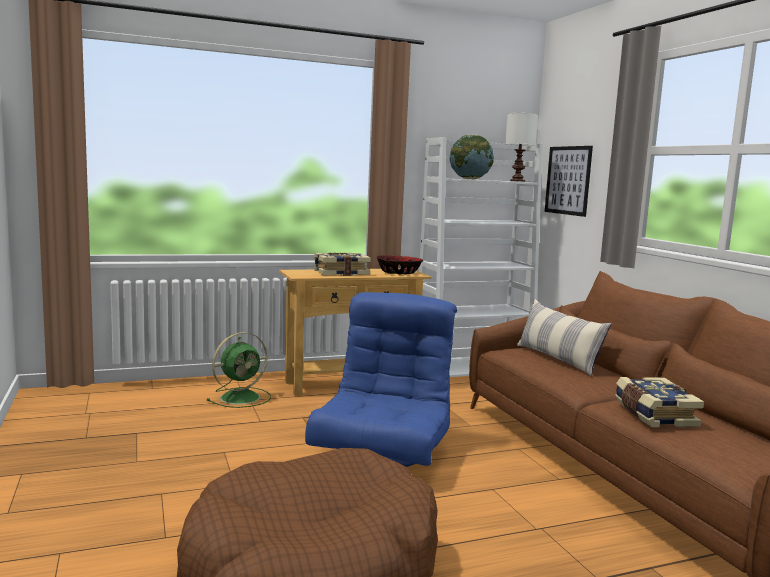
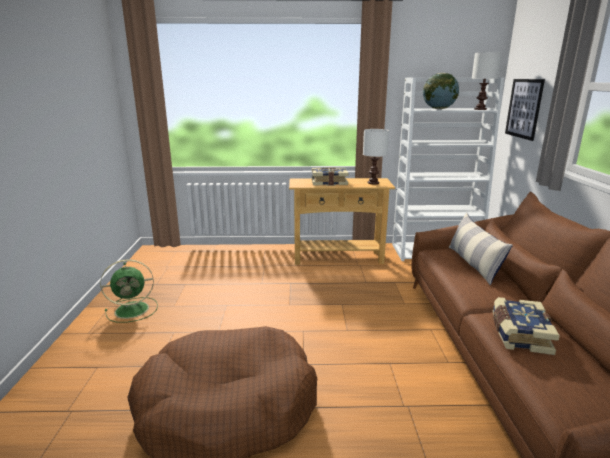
camera: 20 degrees right, 10 degrees up
(242, 397) = (260, 263): green fan -> green fan (133, 309)
(384, 452) = (328, 319): blue armchair -> none
(399, 272) = (373, 183): bowl -> white table lamp

